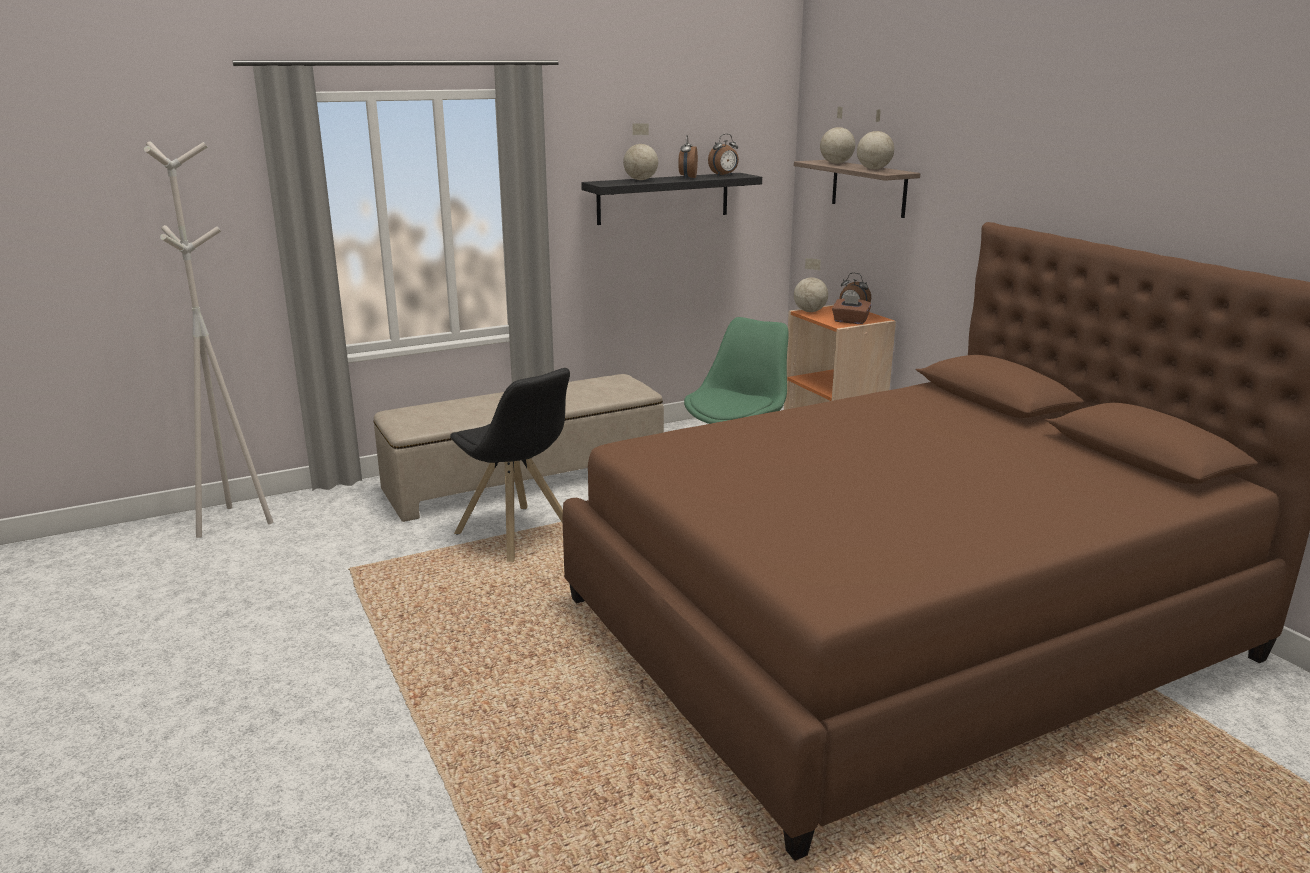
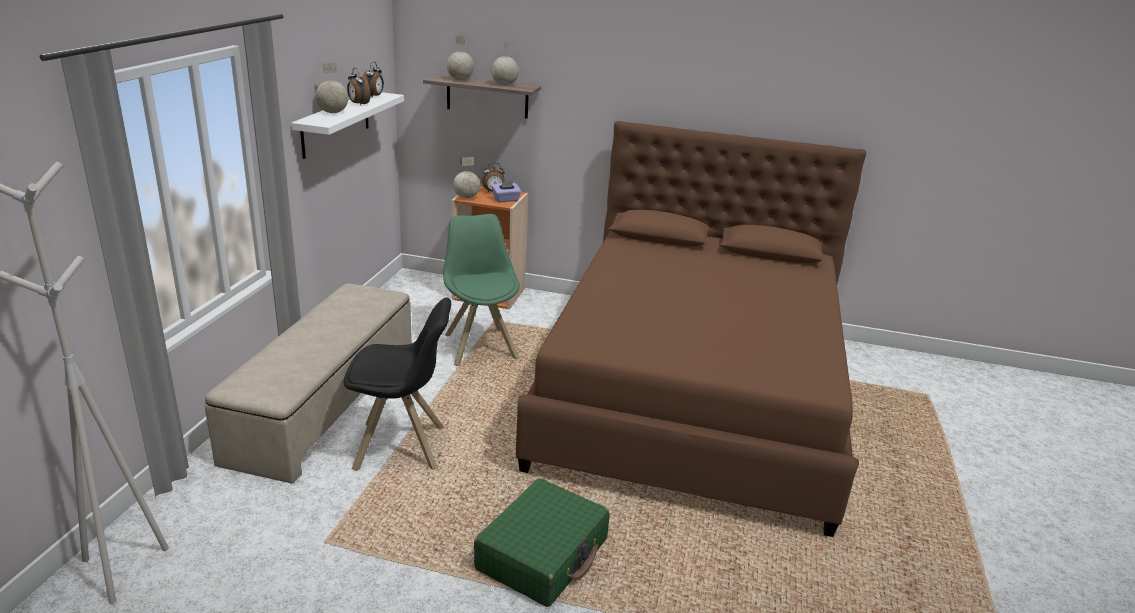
camera: 50 degrees left, 5 degrees up
(467, 670) = (543, 554): none -> green suitcase
(663, 198) = (336, 124): black shelf -> white shelf
(850, 321) = (506, 200): brown tissue box -> purple tissue box

